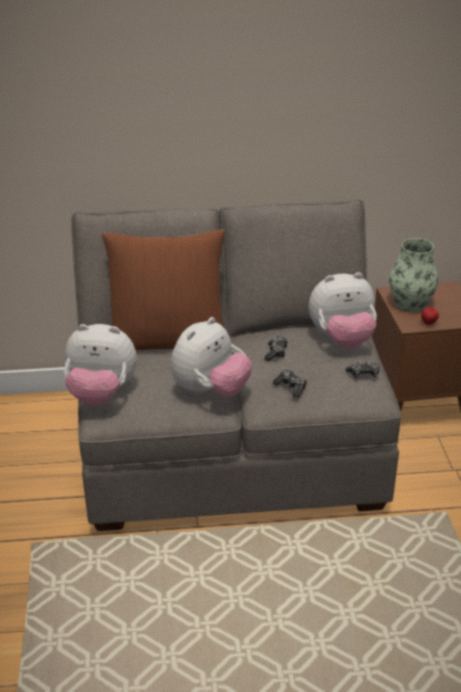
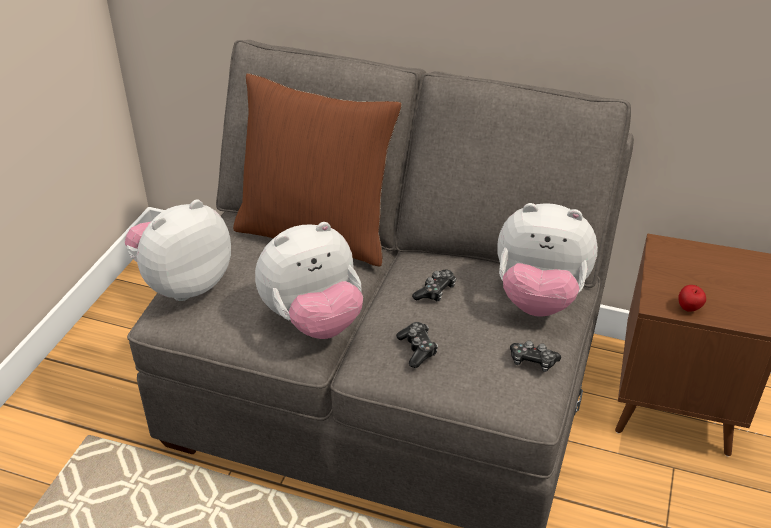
camera: 25 degrees right, 5 degrees up
(101, 394) = (183, 284): plush toy -> plush toy turned 105 degrees clockwise
(410, 303) = (681, 270): vase -> none

